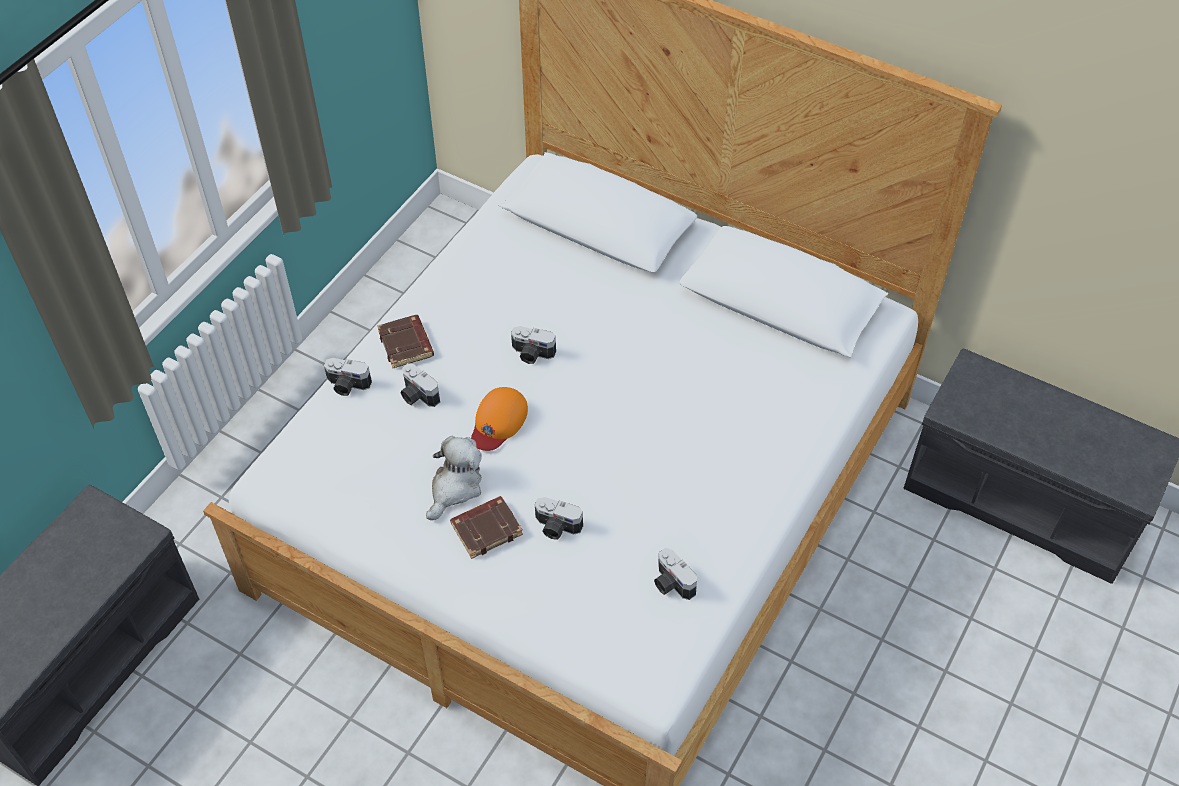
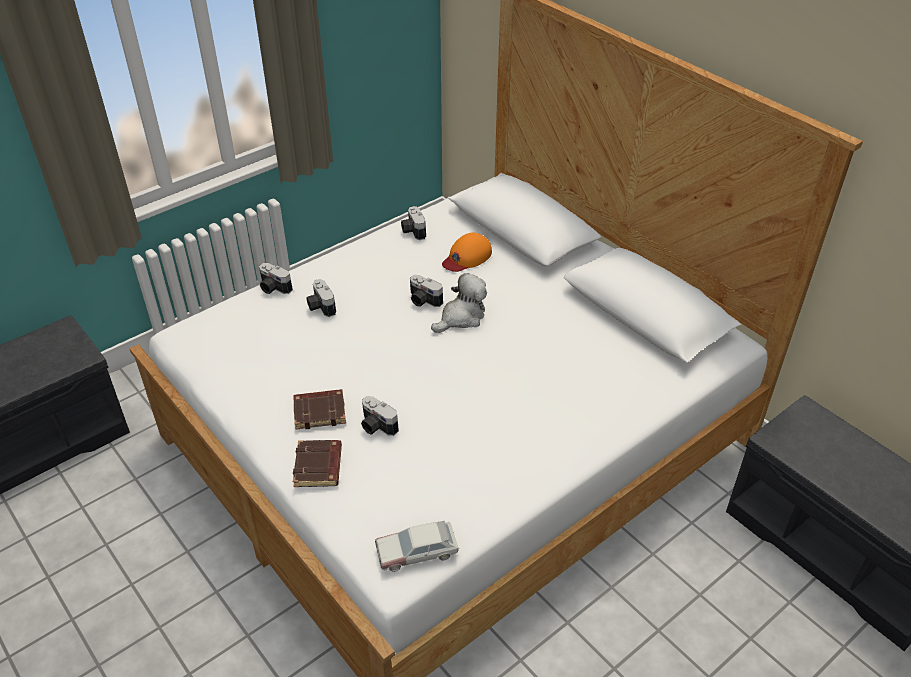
camera: 20 degrees right, 10 degrees down
(407, 344) = (332, 272): brown book -> brown book (319, 467)
(455, 487) = (312, 376): plush toy -> plush toy (461, 317)
(498, 421) = (371, 338): orange cap -> orange cap (467, 257)
(667, 653) = (417, 551): none -> toy car
(671, 584) = (449, 496): camera -> camera (412, 231)

